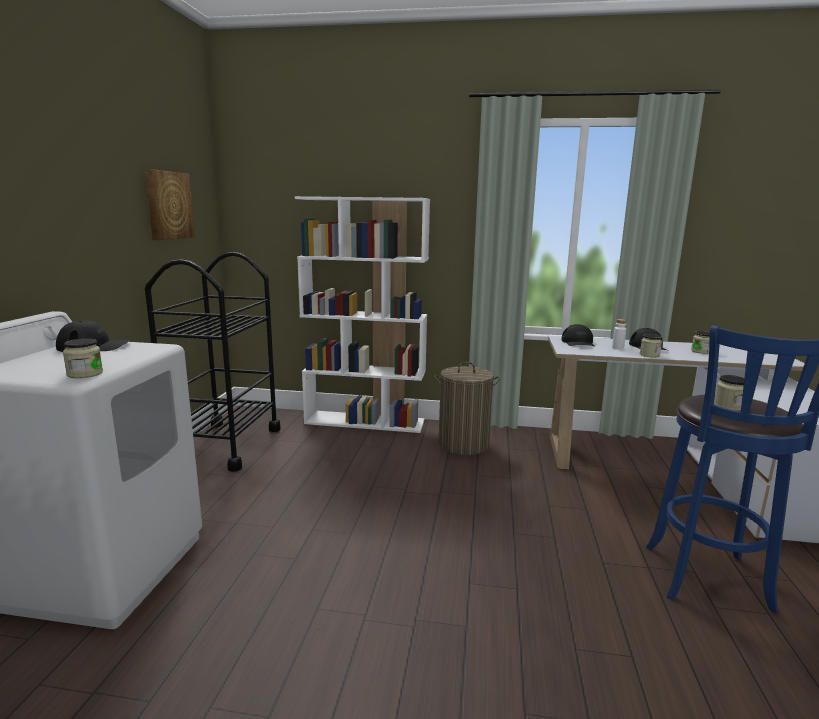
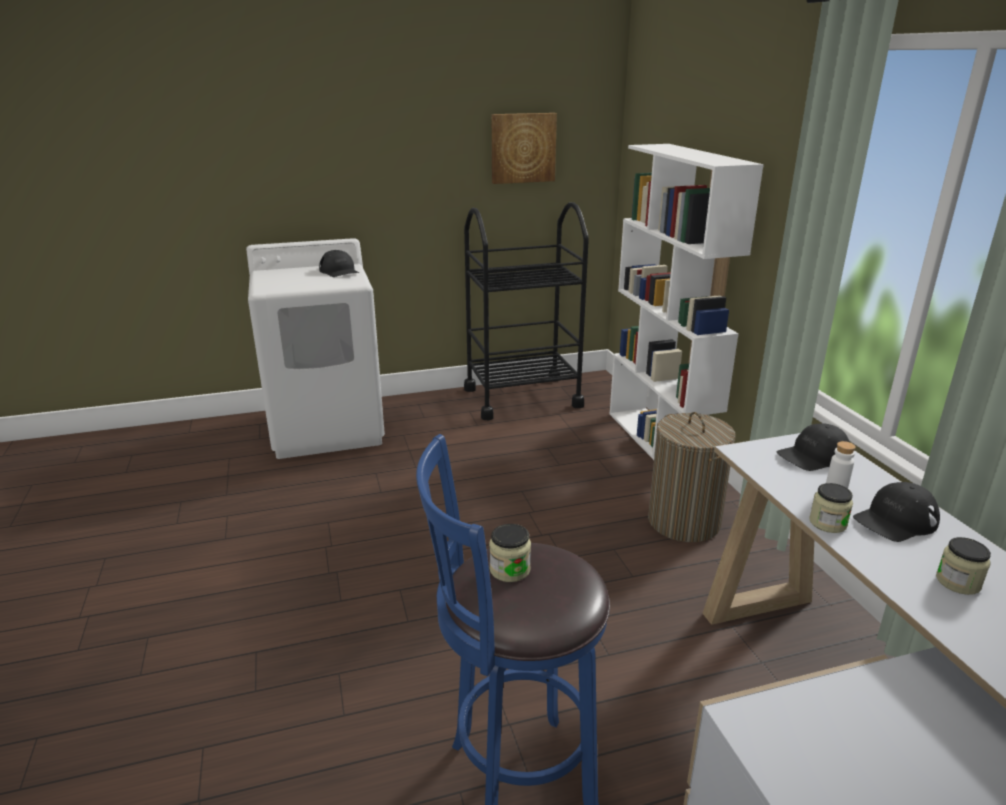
camera: 65 degrees right, 10 degrees up
(85, 374) = (276, 288): jar -> none

